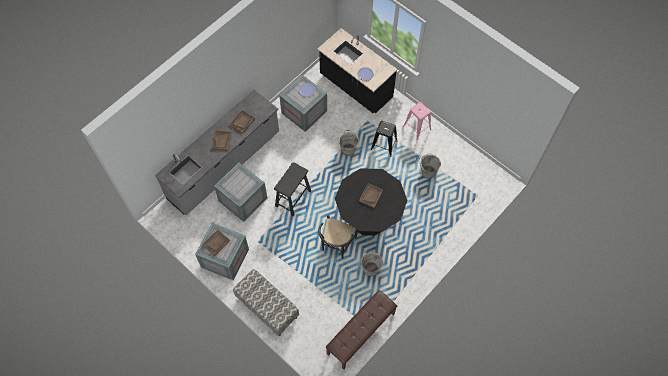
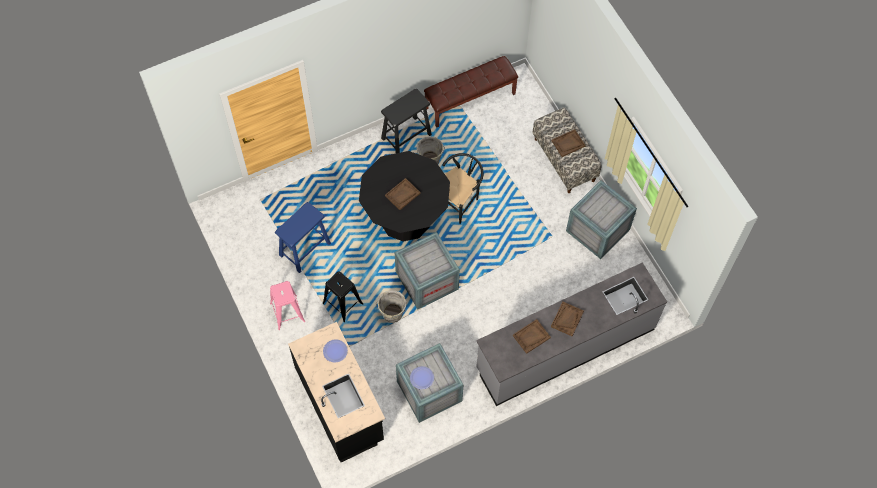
camera: 160 degrees left, 0 degrees up
(216, 243) = (607, 212): brown tray -> brown tray (568, 143)
(242, 200) = (555, 294): crate -> crate (427, 280)
(293, 198) = (489, 274): black stool -> black stool (406, 136)
(427, 172) = (305, 249): grey bucket -> blue stool

